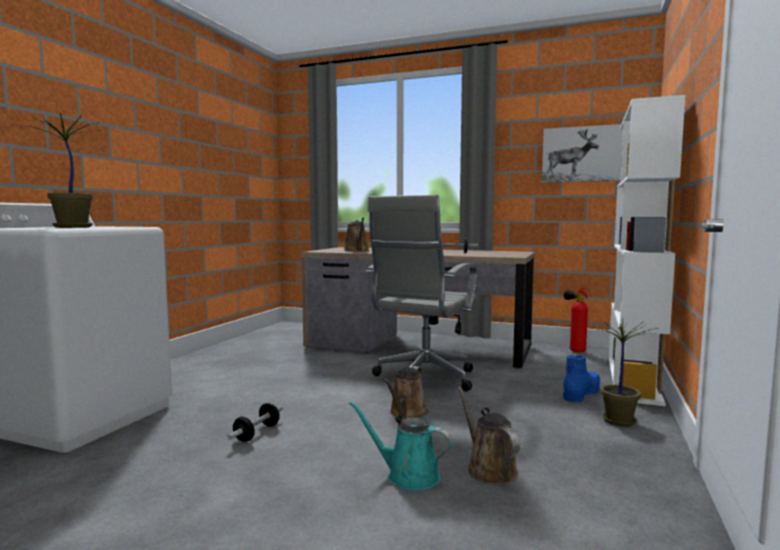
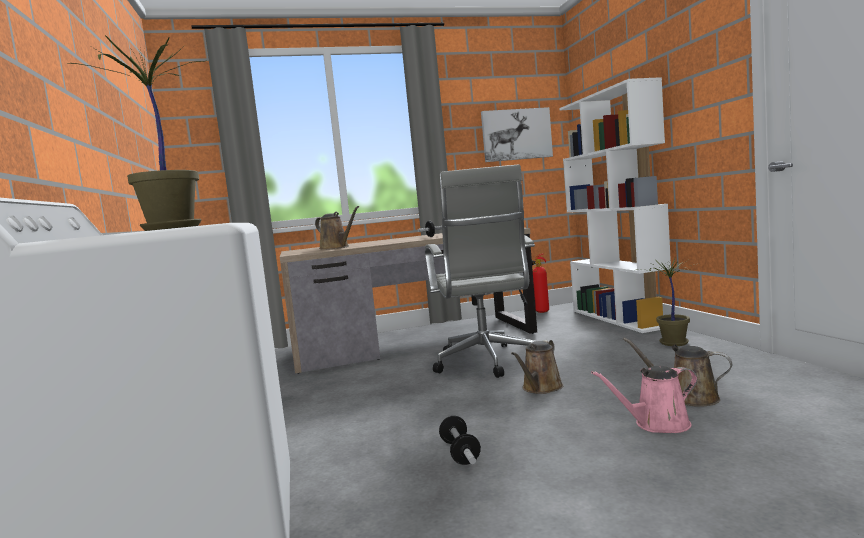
camera: 35 degrees left, 0 degrees up
(407, 413) = (540, 388): brown watering can -> brown watering can turned 45 degrees clockwise
(408, 476) = (657, 424): turquoise watering can -> pink watering can
(581, 393) = (613, 335): blue boot -> none

